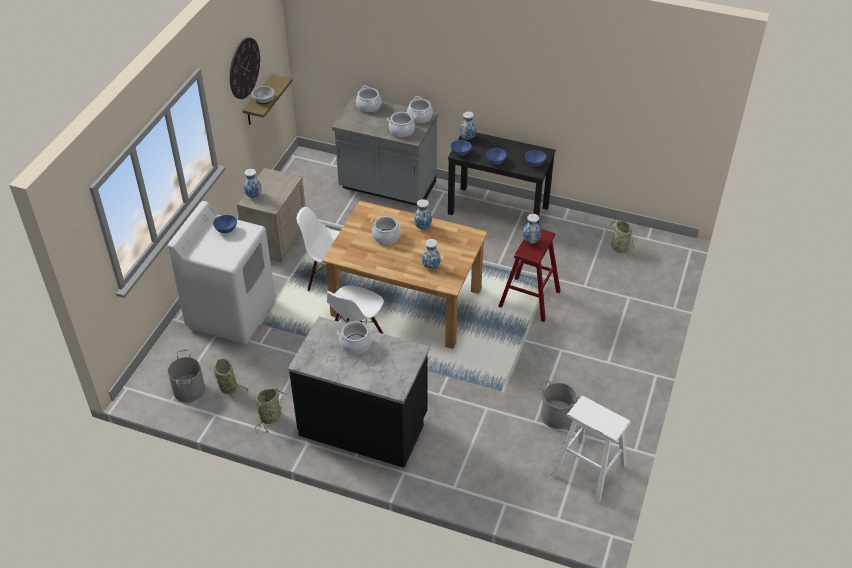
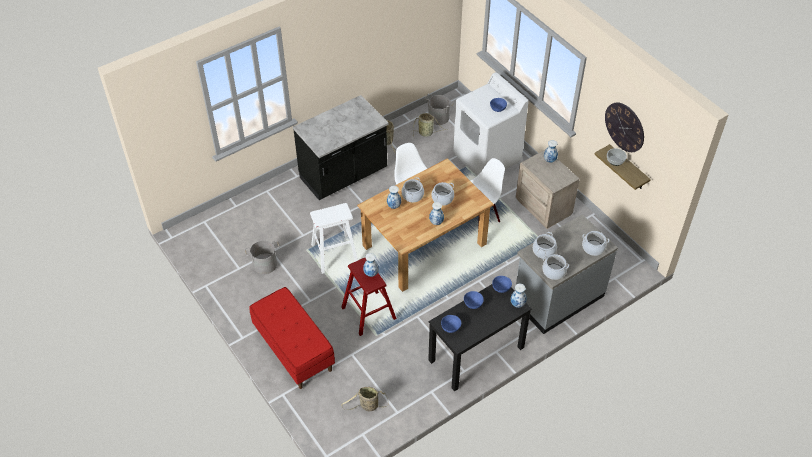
camera: 125 degrees right, 5 degrees up
(356, 344) = (351, 127): cooking pot -> cooking pot (412, 195)
(588, 471) = (216, 254): white stool -> white stool (334, 254)
(625, 328) = (293, 349): none -> red bench

